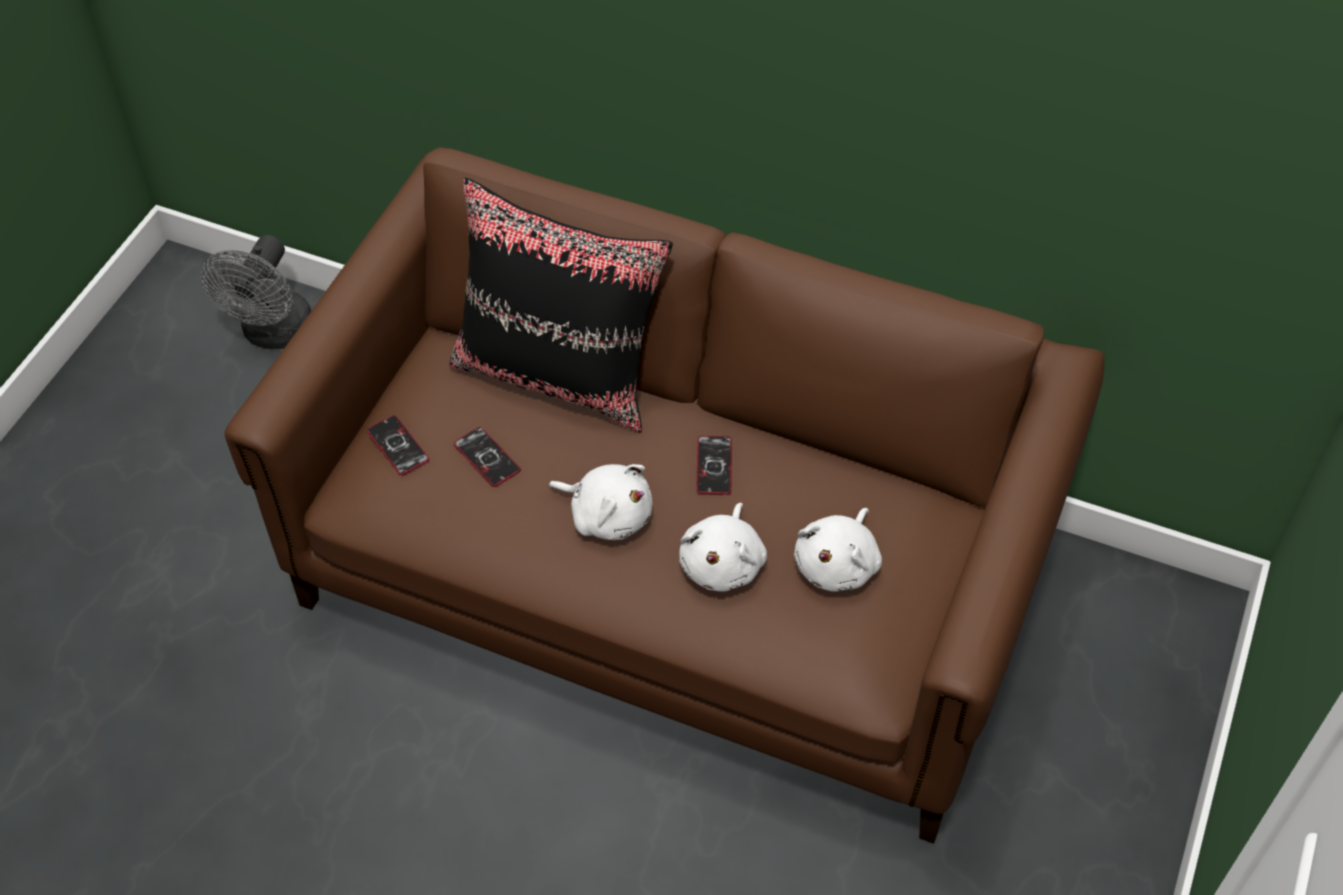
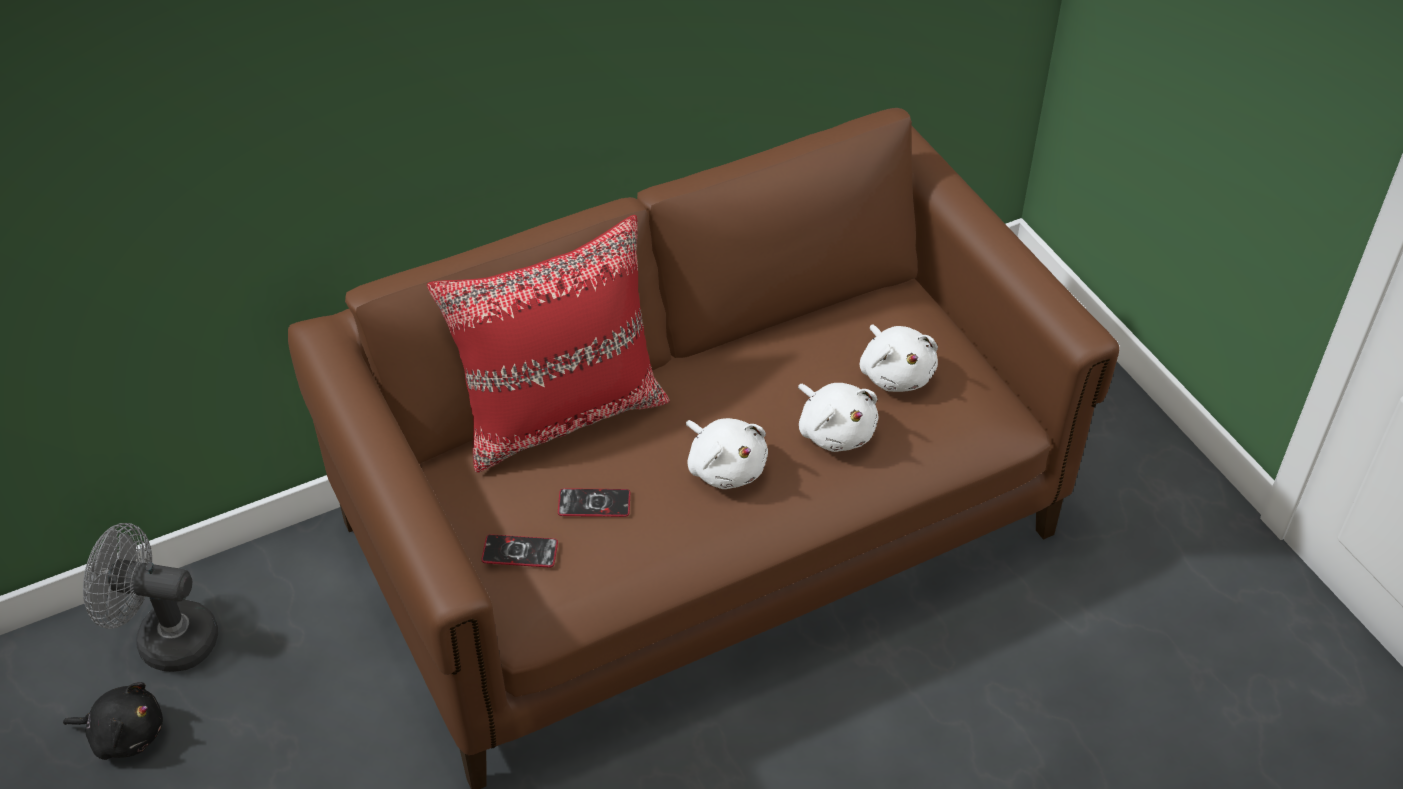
camera: 50 degrees left, 5 degrees down
(181, 374) = (124, 734): none -> black plush toy
(273, 334) = (165, 639): grey fan -> grey fan turned 135 degrees clockwise
(559, 374) = (561, 413): black pillow -> red pillow
(607, 515) = (725, 467): white plush toy -> white plush toy turned 75 degrees clockwise
(714, 466) = (744, 381): phone -> none

